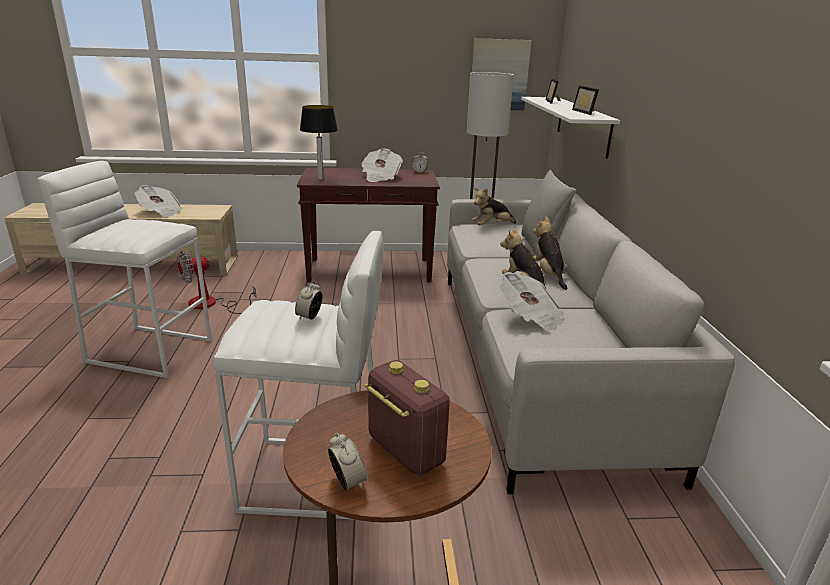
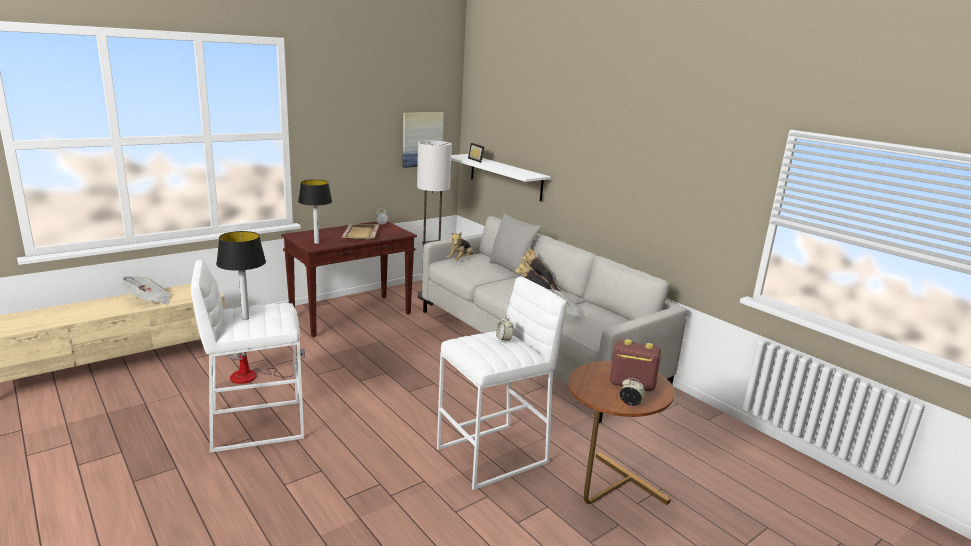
camera: 35 degrees left, 5 degrees down
(114, 229) = (245, 318): none -> table lamp
(380, 177) = (360, 233): newspaper -> beige tray
(586, 112) = (520, 170): picture frame -> none

